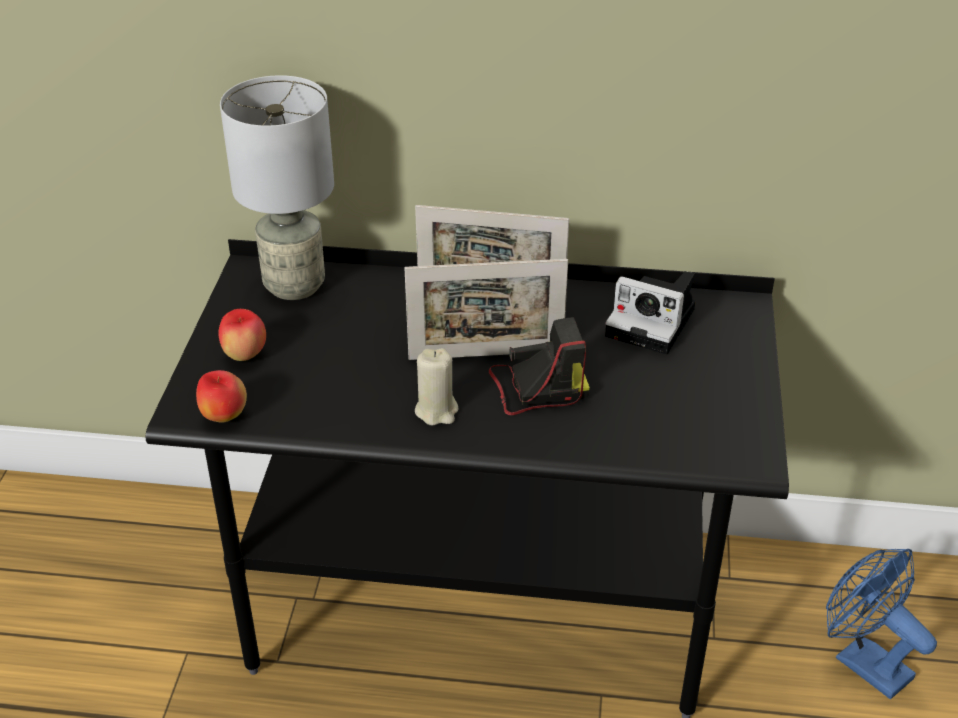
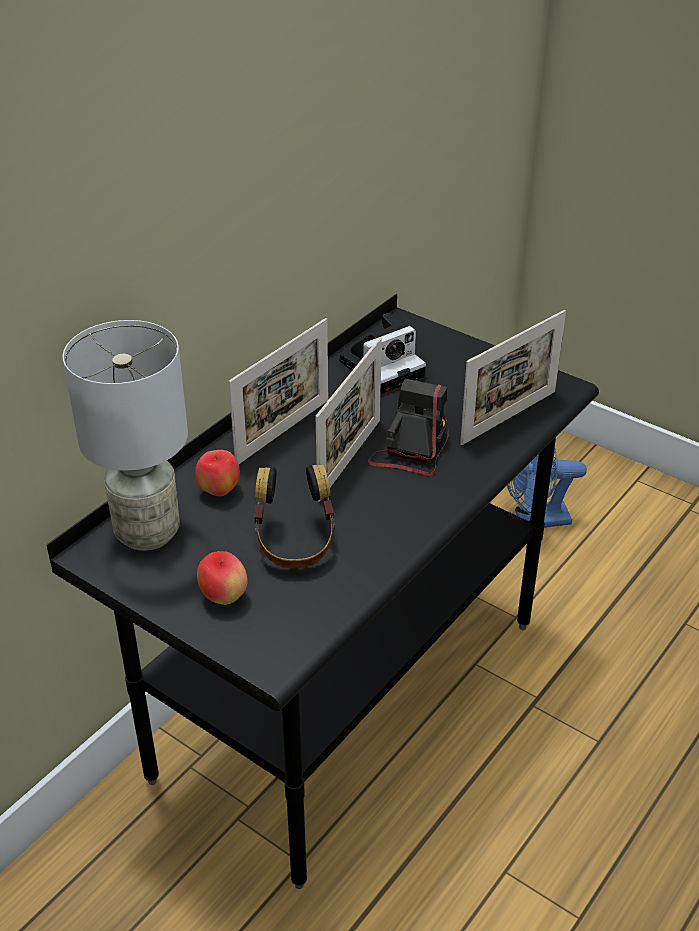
camera: 60 degrees left, 0 degrees up
(224, 416) = (301, 638): apple -> apple (219, 491)
(341, 367) = (295, 543): none -> headphones
(436, 411) = (397, 509): beige candle -> none
(655, 436) = (508, 417): none -> picture frame

